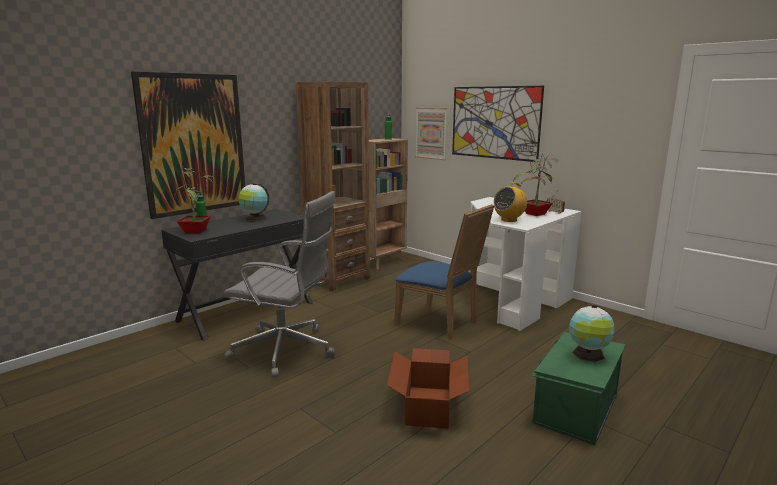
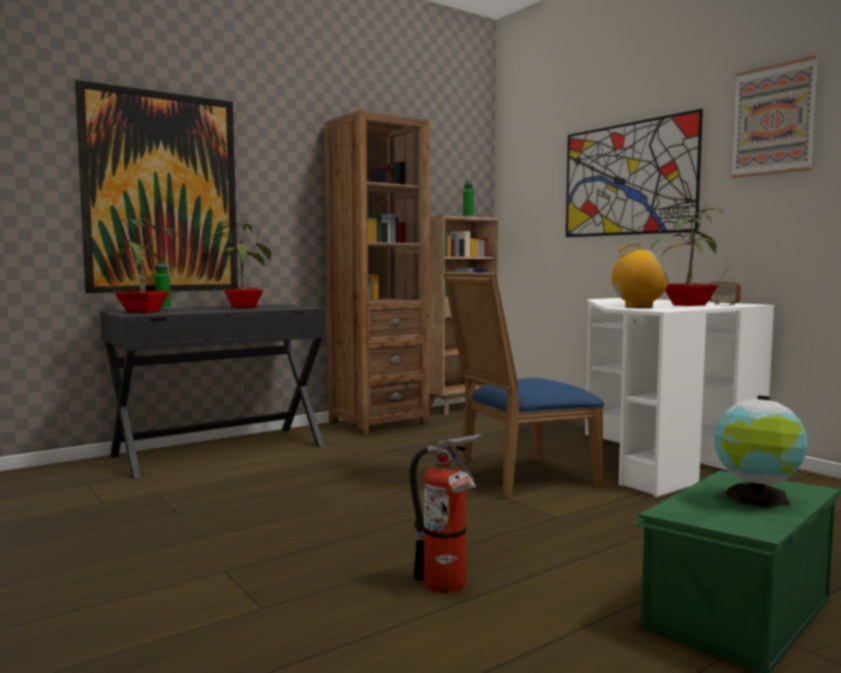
camera: 10 degrees right, 10 degrees down
(254, 218) = (243, 307): globe -> potted plant
(286, 351) = (249, 498): grey office chair -> none
(429, 406) = (449, 586): cardboard box -> fire extinguisher
(431, 133) = (535, 210): picture -> picture (773, 120)
(441, 323) = (520, 479): blue chair -> blue chair turned 105 degrees clockwise
(509, 220) = (638, 307): radio -> radio turned 150 degrees counterclockwise

